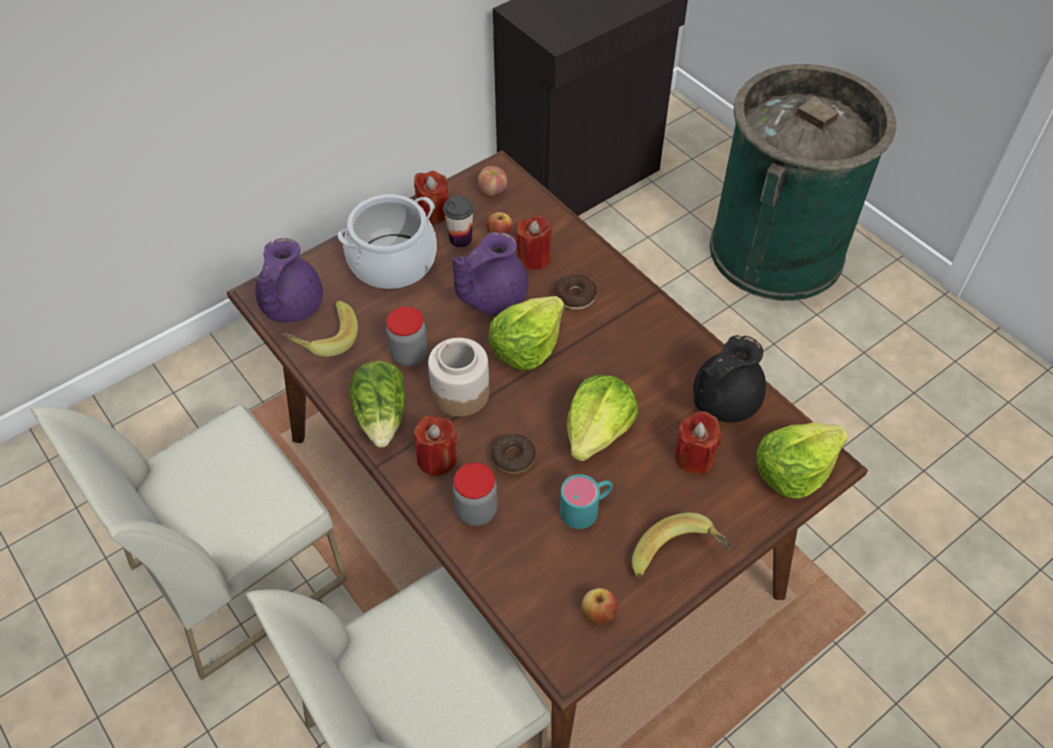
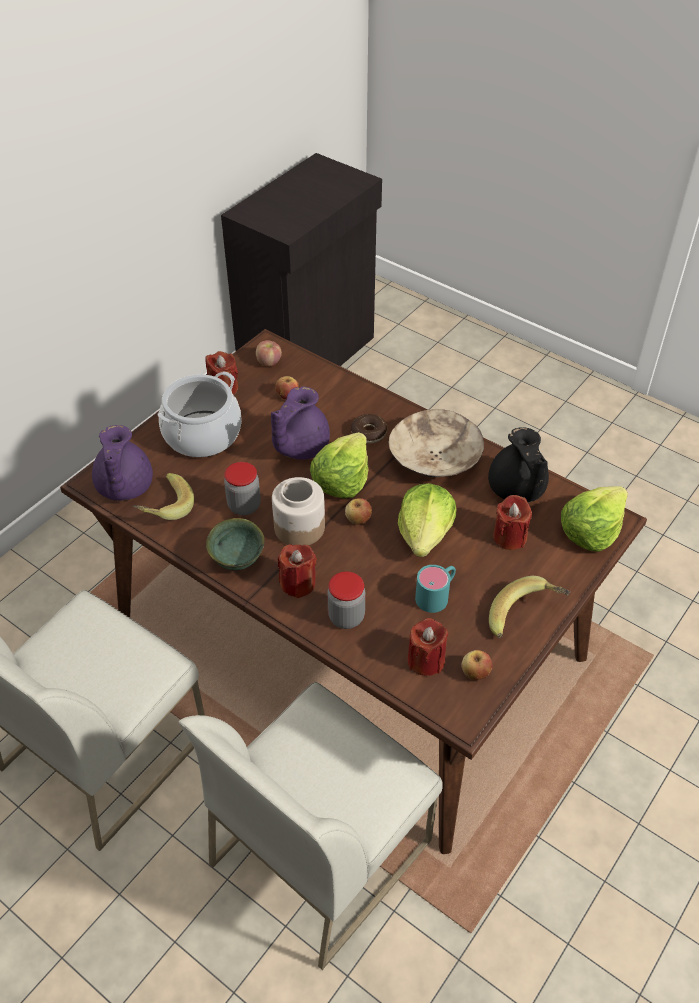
camera: 15 degrees left, 5 degrees down
(382, 417) = (238, 560): lettuce -> green bowl
(460, 239) = (255, 405): cup -> none
(513, 458) = (362, 569): donut -> none
(528, 398) = (358, 519): none -> apple
(534, 258) = (323, 409): red candle -> red candle (426, 660)
(640, 343) = (435, 459): none -> beige bowl
(722, 401) = (517, 490): black teapot -> black teapot turned 45 degrees counterclockwise
(776, 250) = (491, 385): green trash can -> none

